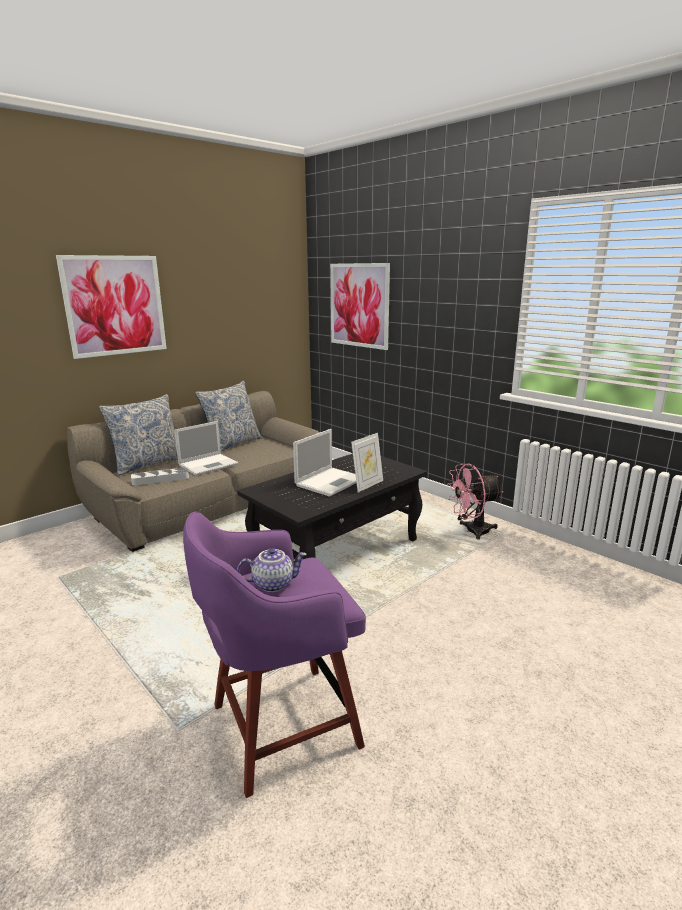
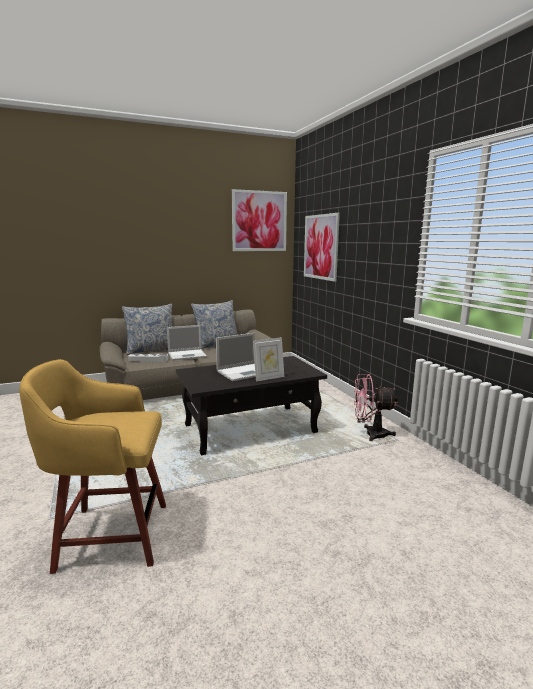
camera: 20 degrees right, 5 degrees down
(115, 305) = (141, 240): picture -> picture (259, 221)
(273, 584) = (103, 420): teapot -> none
(280, 727) = (110, 535): purple stool -> yellow stool

